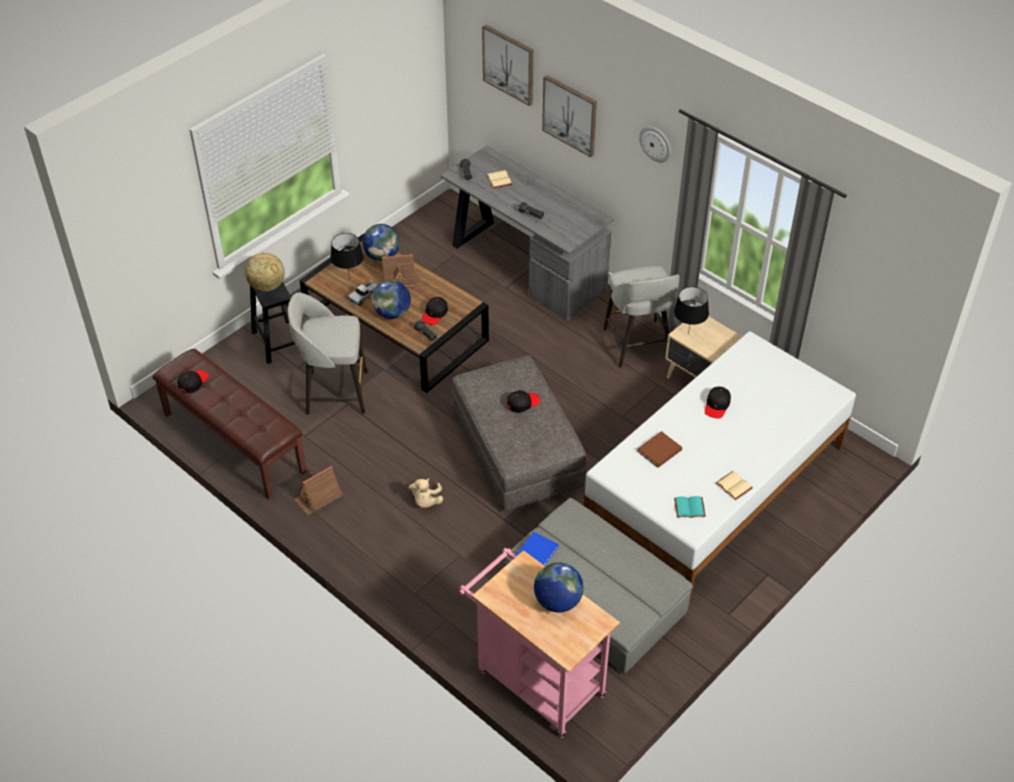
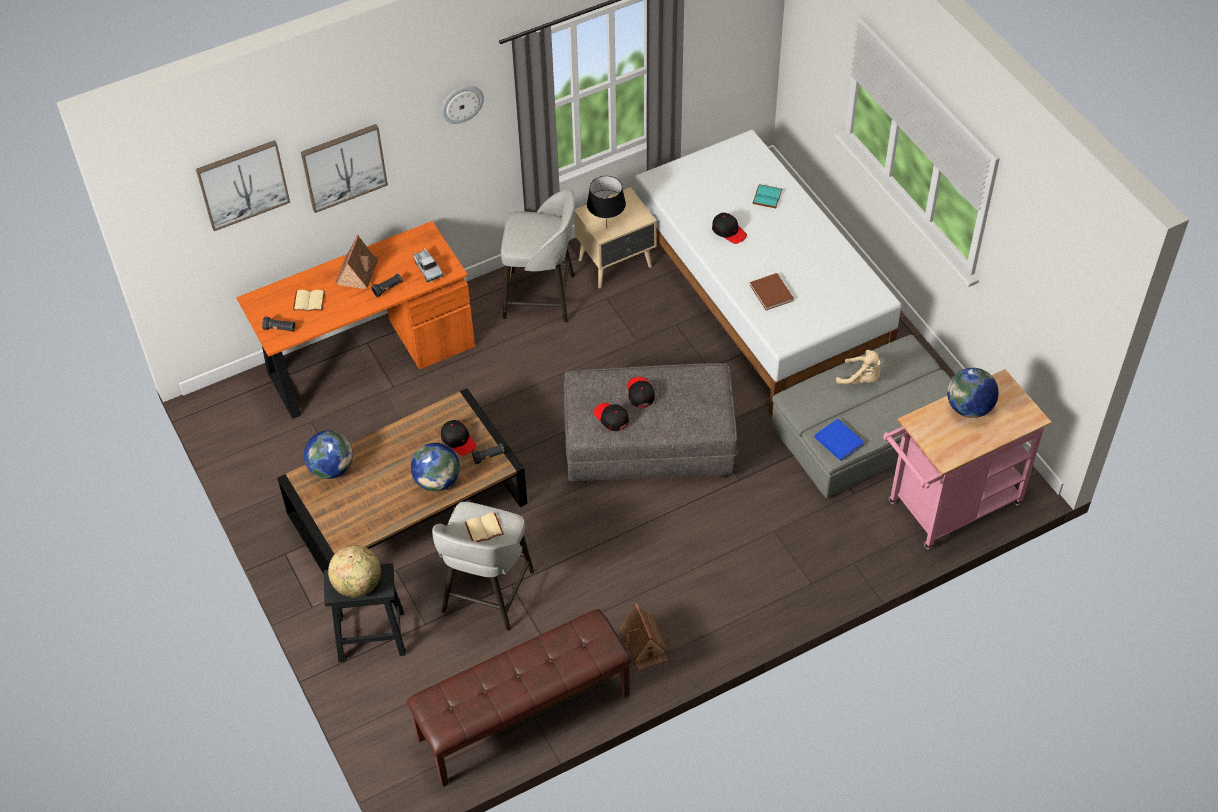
camera: 70 degrees left, 5 degrees up
(193, 382) = (476, 705): black cap -> black cap (611, 418)
(349, 279) = (356, 511): black table lamp -> none
(364, 296) = (393, 501): toy truck -> toy truck (428, 269)
(401, 279) = (382, 458): toy house -> toy house (358, 272)
(426, 501) = (689, 543): beige plush toy -> beige plush toy (861, 379)
(525, 265) = (366, 358): grey desk -> orange desk
(690, 507) = (851, 292): turquoise book -> turquoise book (766, 196)
(733, 486) = (836, 253): beige book -> beige book (484, 530)

